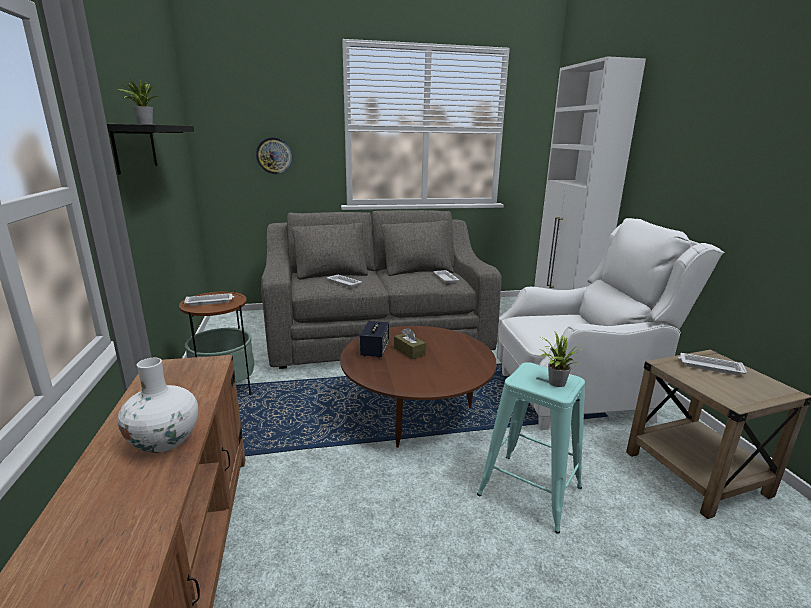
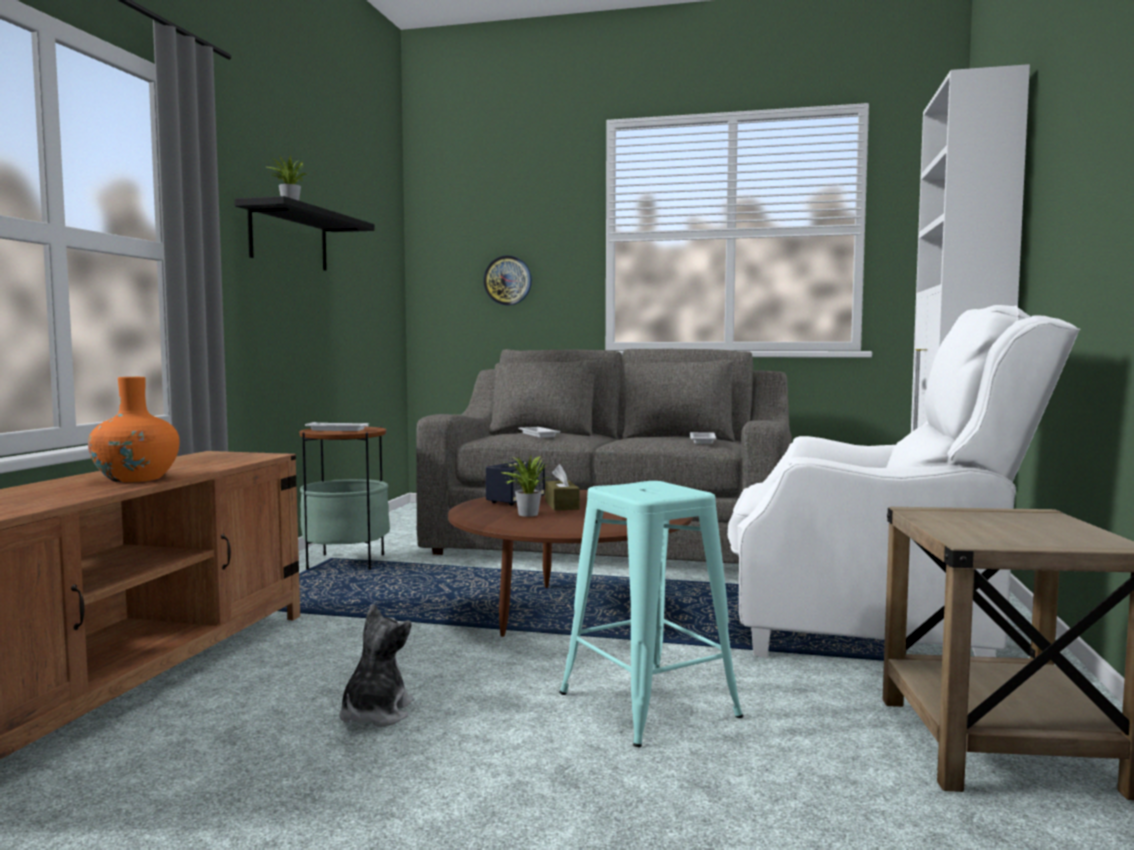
camera: 25 degrees right, 15 degrees down
(164, 440) = (136, 478): white vase -> orange vase
(391, 554) = (375, 714): none -> plush toy
(554, 383) = (659, 492): potted plant -> potted plant (525, 514)
(709, 367) = (1004, 518): white tray -> none

